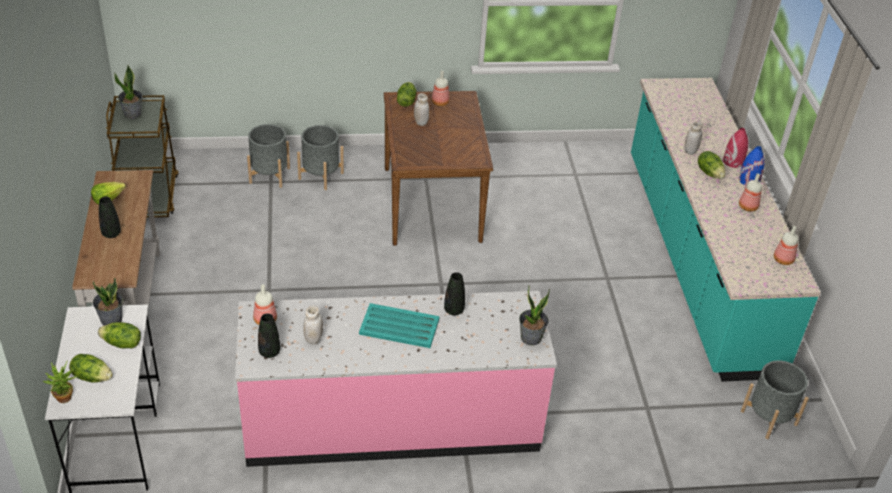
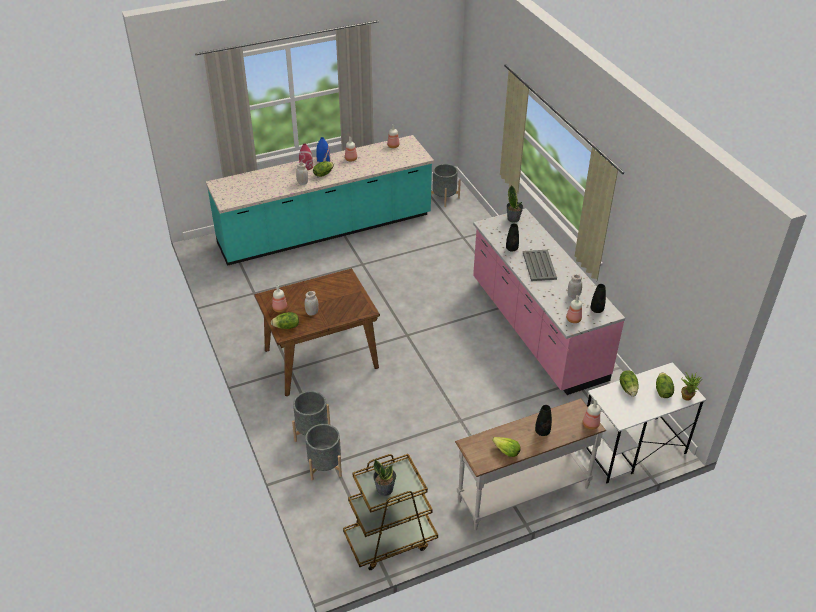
camera: 105 degrees left, 0 degrees up
(89, 276) = (590, 425): none -> bottle
(111, 319) = (613, 403): potted plant -> none
(398, 326) = (539, 266): turquoise tray -> grey tray

